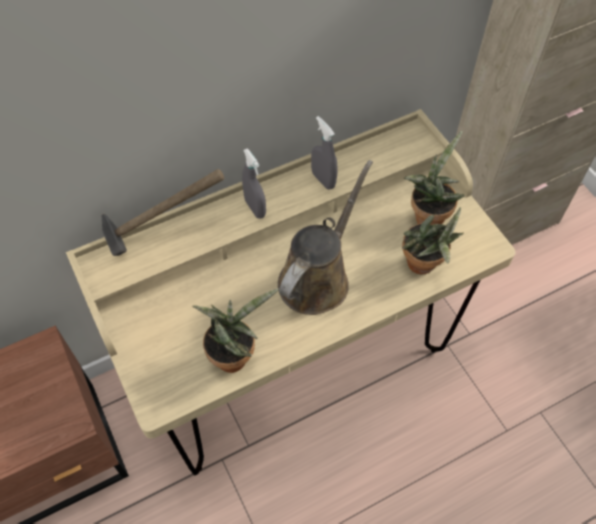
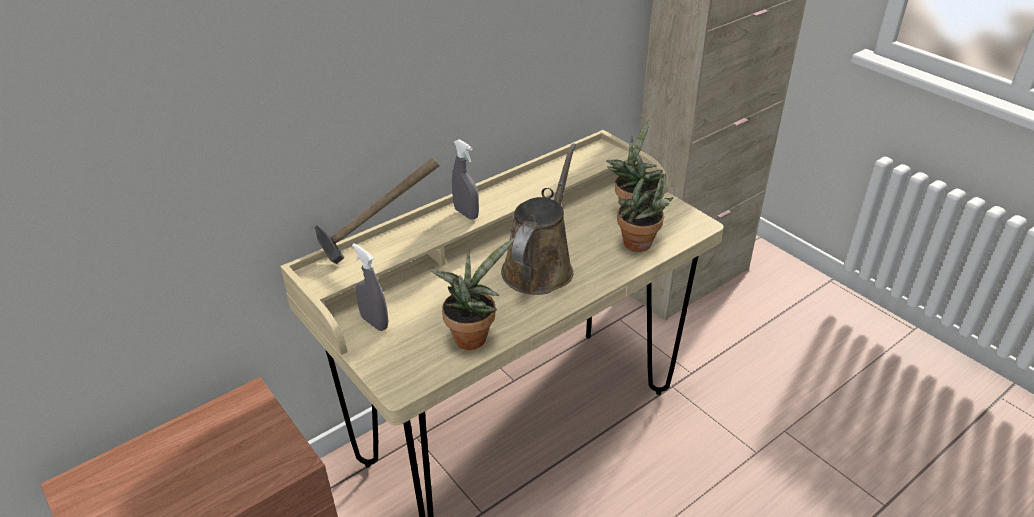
camera: 10 degrees left, 20 degrees down
(323, 180) = (527, 187): grey spray bottle -> grey spray bottle (374, 322)

